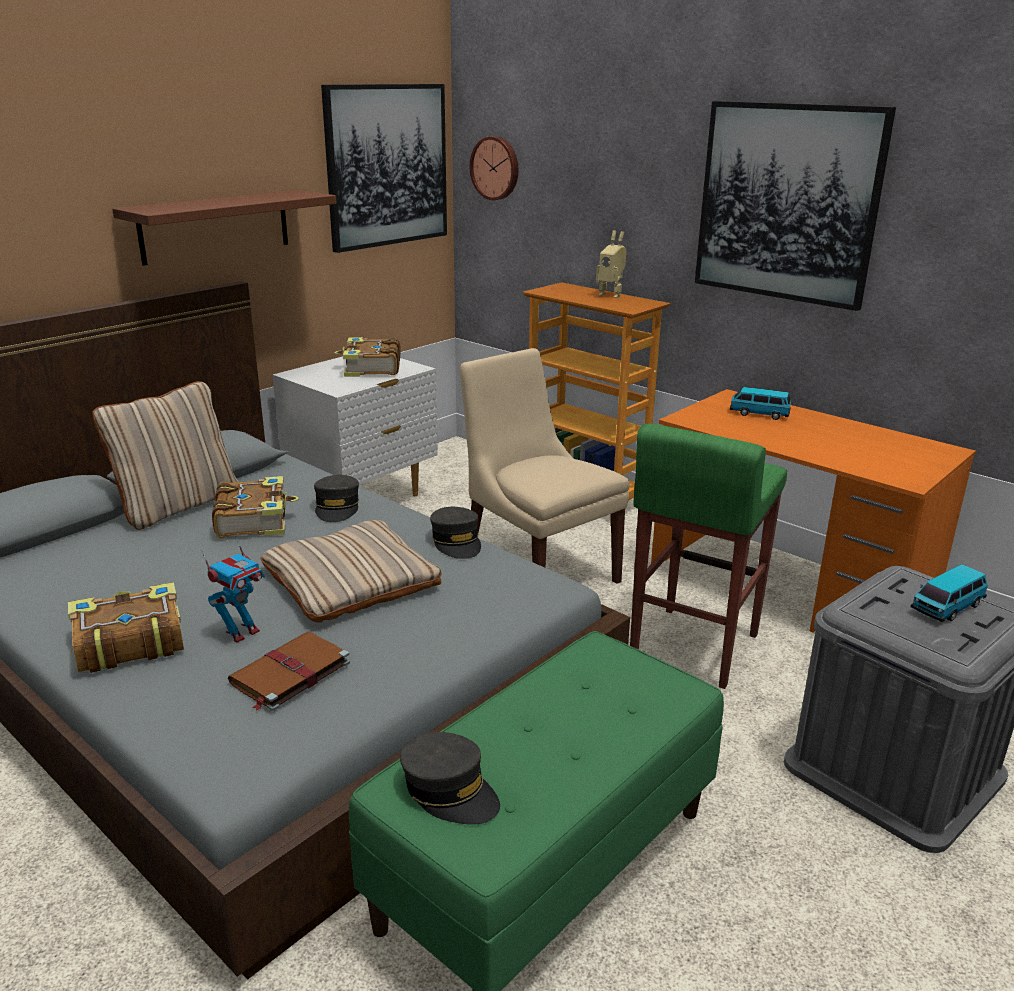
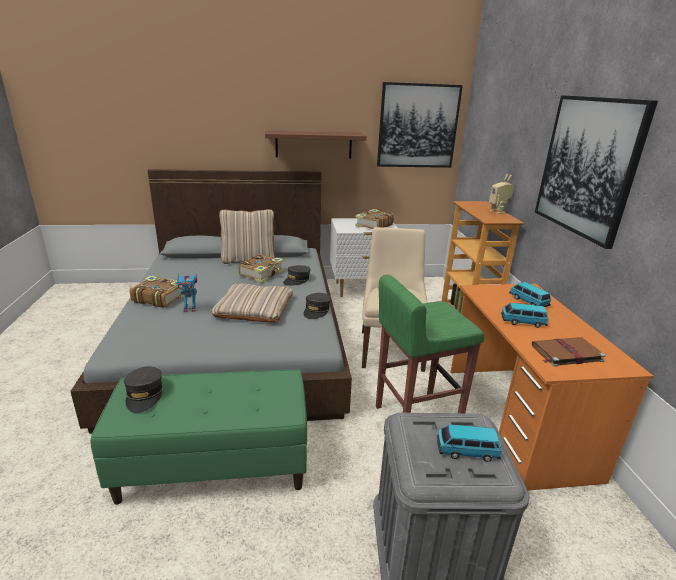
camera: 40 degrees right, 0 degrees up
(289, 674) = (177, 329): brown book -> brown book (565, 353)
(496, 168) = (476, 133): wall clock -> none
(797, 440) = (522, 322): none -> toy car

